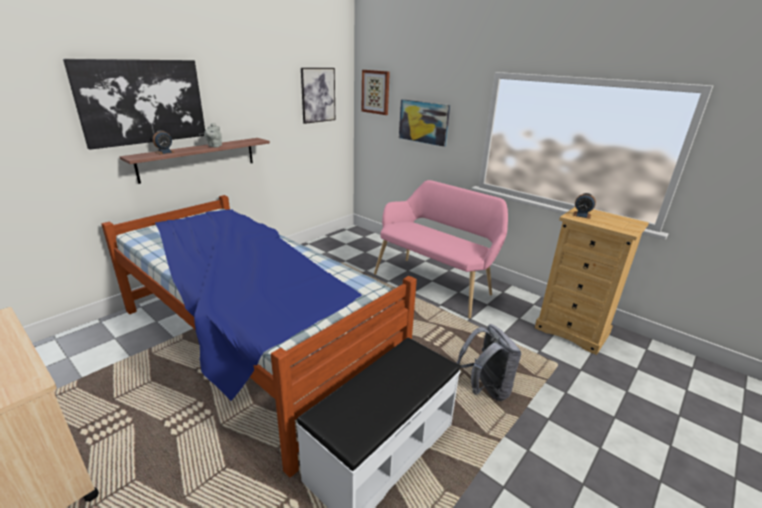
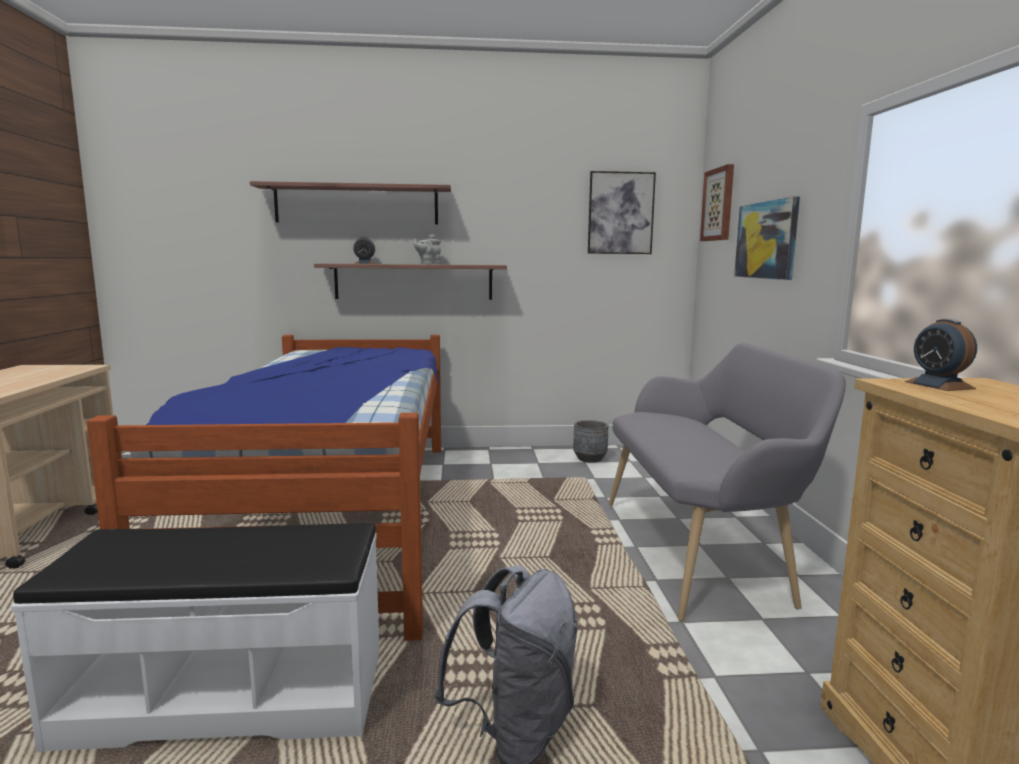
camera: 45 degrees right, 15 degrees down
(143, 102) = (357, 205): picture -> shelf
(325, 248) = (589, 458): none -> grey planter
(435, 283) = (701, 550): pink bench -> grey bench

